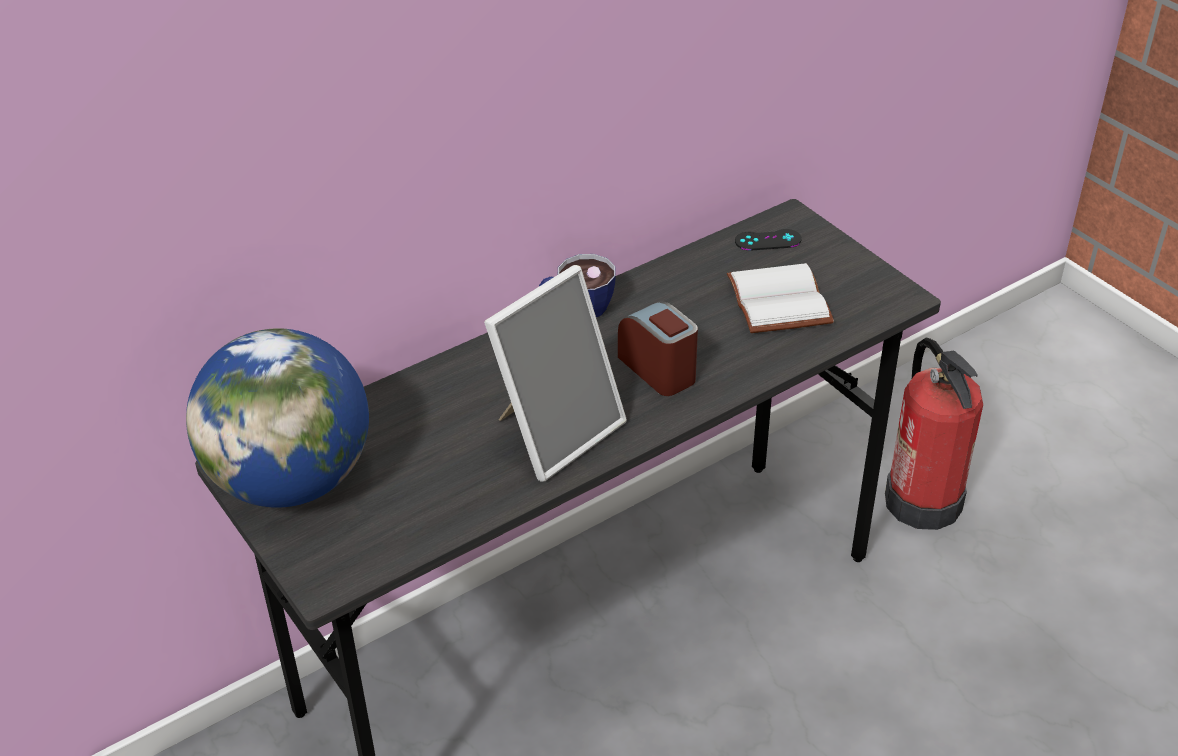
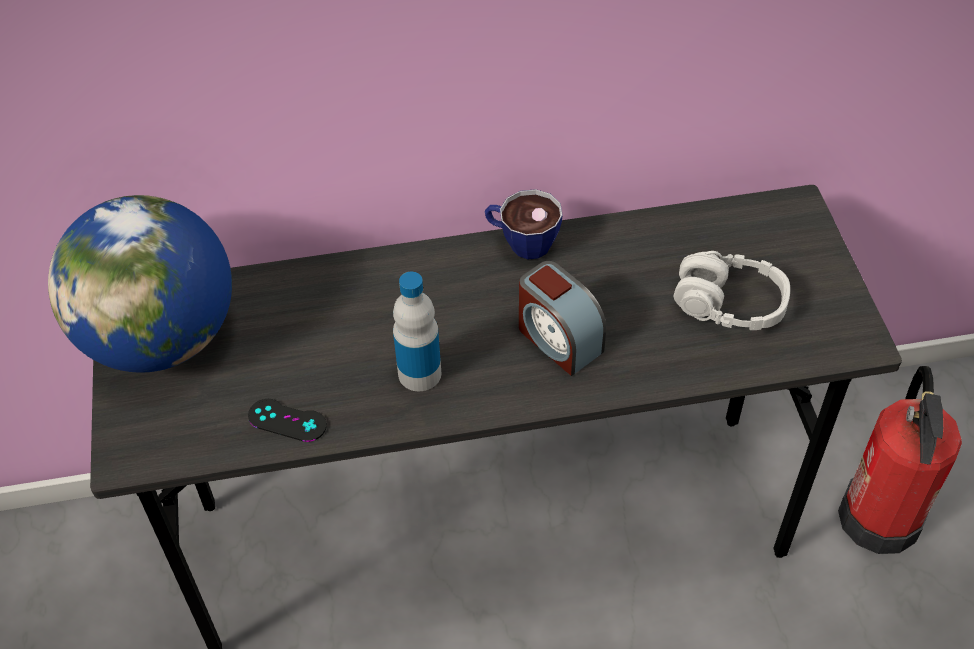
camera: 25 degrees right, 10 degrees up
(555, 431) = (419, 373): picture frame -> bottle
(658, 369) = (558, 339): alarm clock -> alarm clock turned 150 degrees clockwise
(768, 240) = (757, 226): black game controller -> black game controller (287, 420)
(782, 301) = (729, 304): white book -> grey headphones

